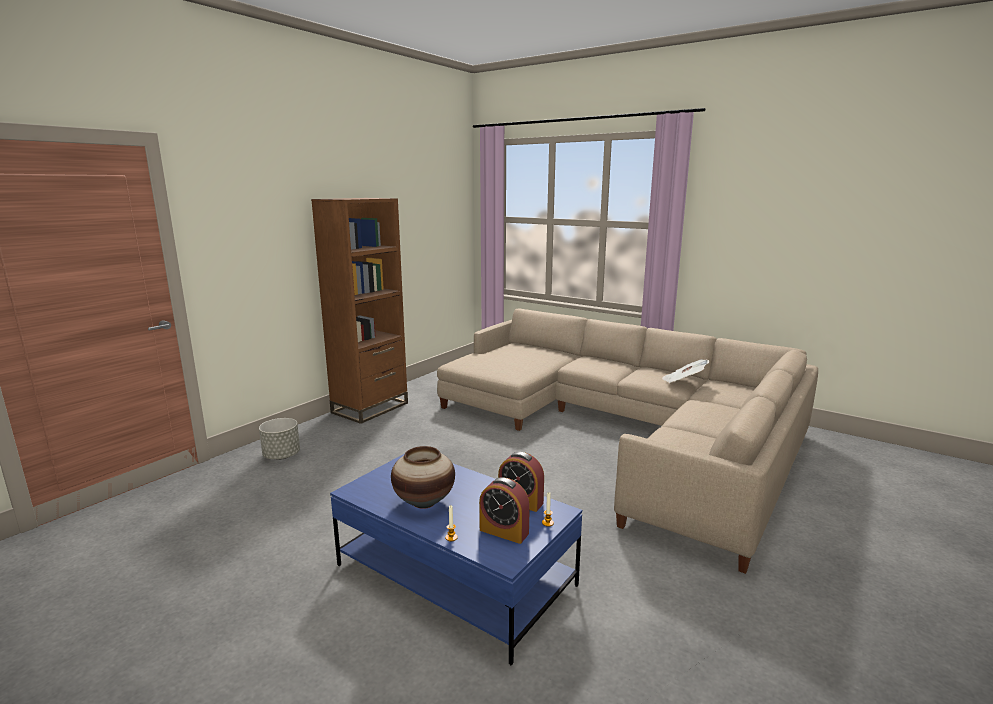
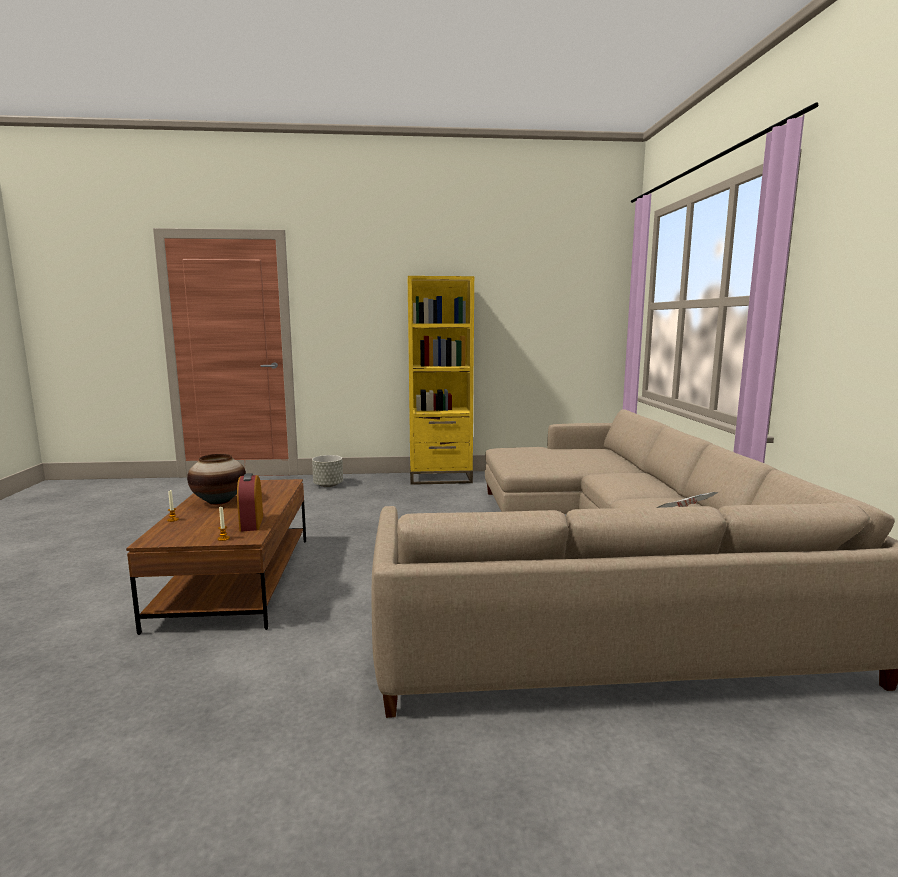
camera: 50 degrees right, 5 degrees down
(370, 408) = (440, 478): brown bookcase -> yellow bookcase
(455, 575) = (236, 580): blue coffee table -> brown coffee table
(504, 531) = (195, 530): alarm clock -> none

